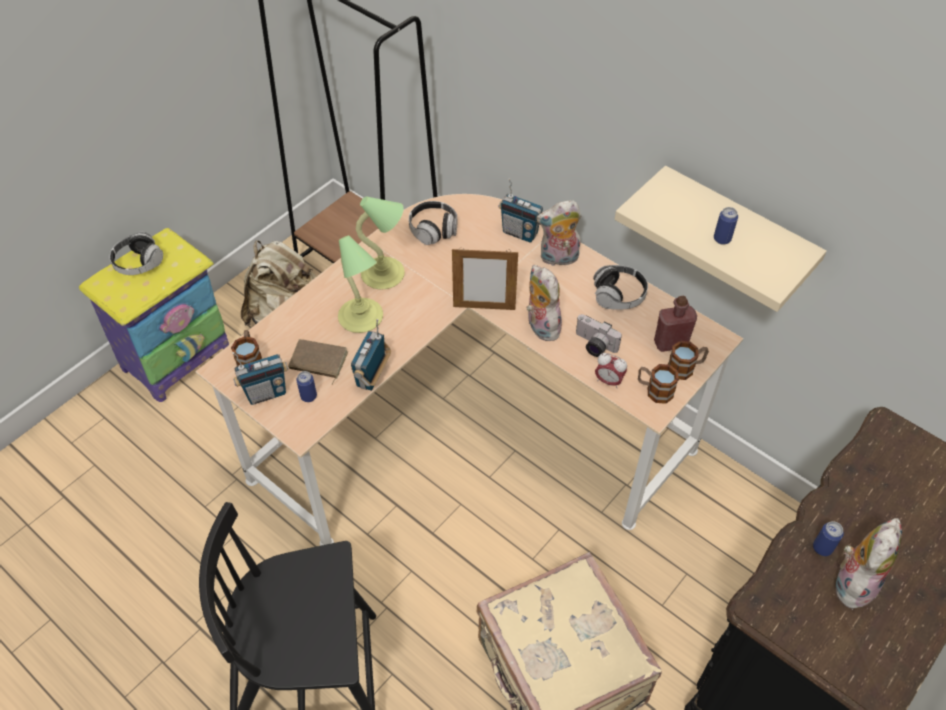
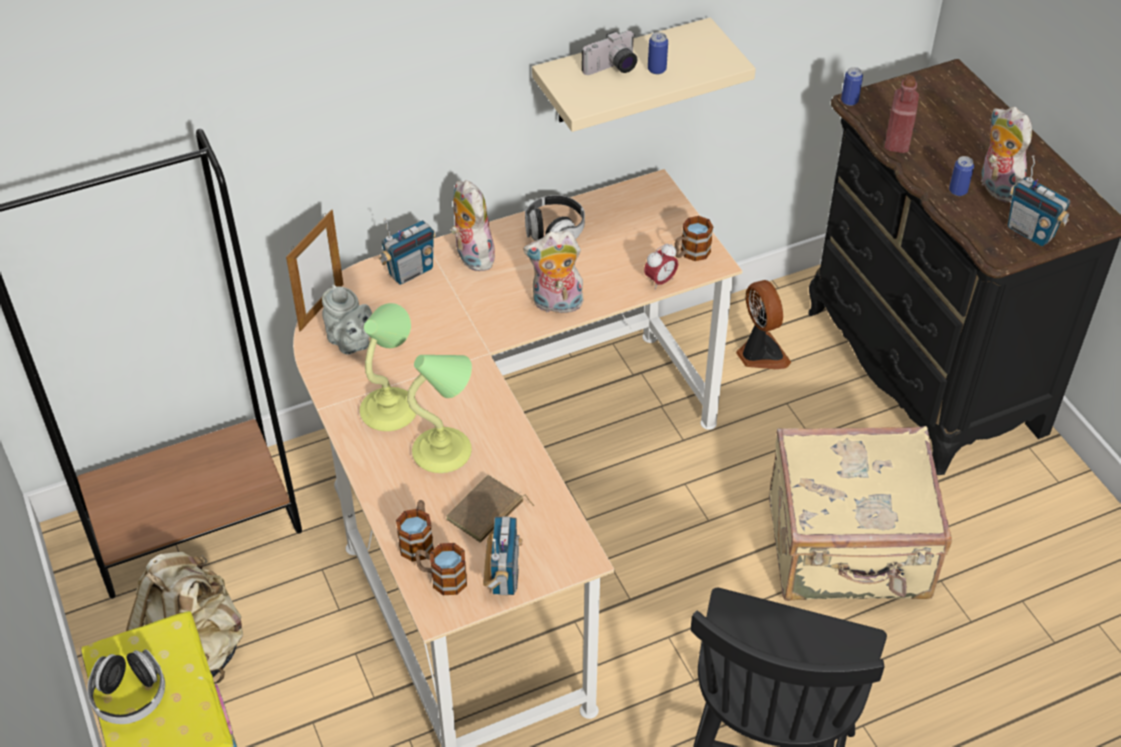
camera: 65 degrees left, 5 degrees down
(308, 396) = (533, 536): can -> can (849, 101)
(372, 376) = (538, 469): radio -> radio (1030, 232)
(433, 230) = (351, 343): headphones -> grey teapot
(484, 308) = (500, 340): picture frame -> picture frame (321, 307)
(558, 259) = (471, 256): plush toy -> plush toy turned 135 degrees clockwise
(593, 345) = (608, 274): camera -> camera (612, 69)
(670, 343) = (640, 219): red bottle -> red bottle (897, 142)
(685, 368) = (676, 221): mug -> mug (418, 540)
(727, 535) = (760, 354): none -> fan

